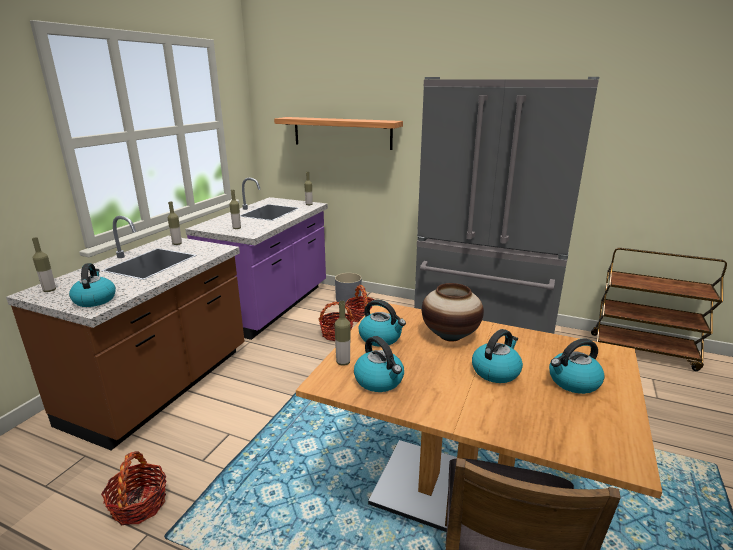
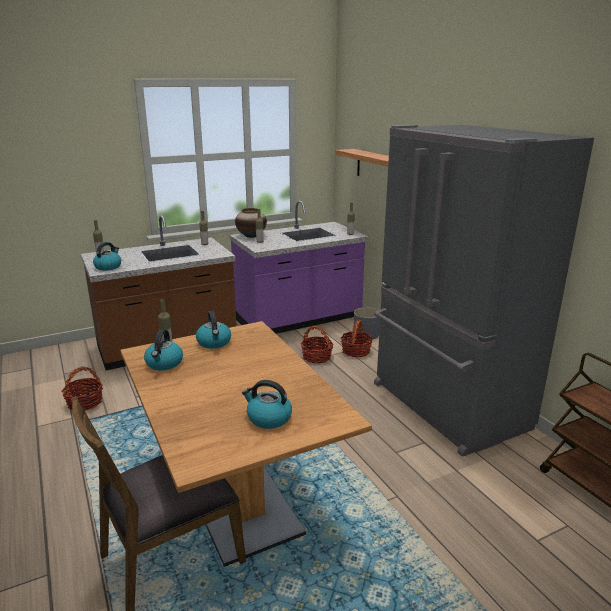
camera: 40 degrees right, 0 degrees up
(450, 336) = (257, 359): vase -> vase (251, 236)
(496, 371) = (236, 389): kettle -> none

